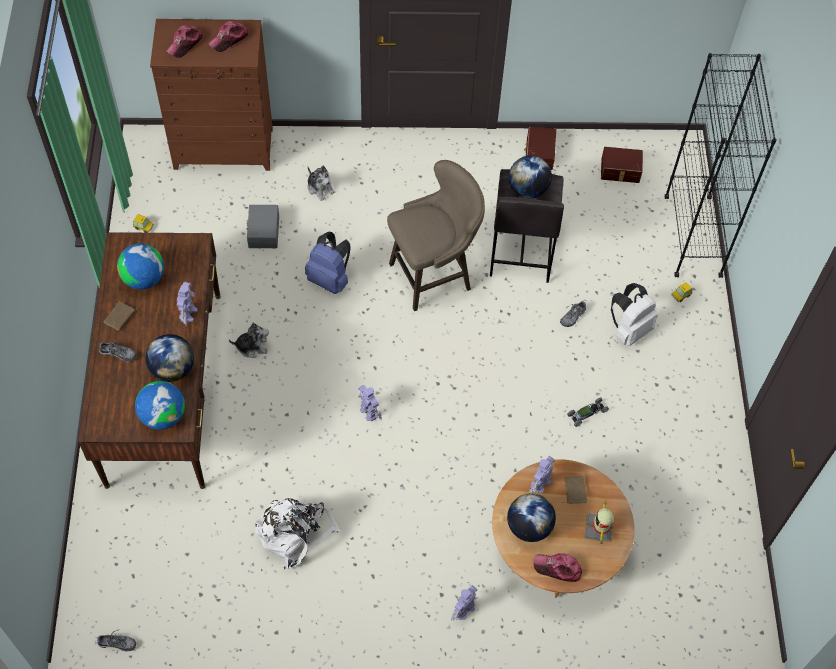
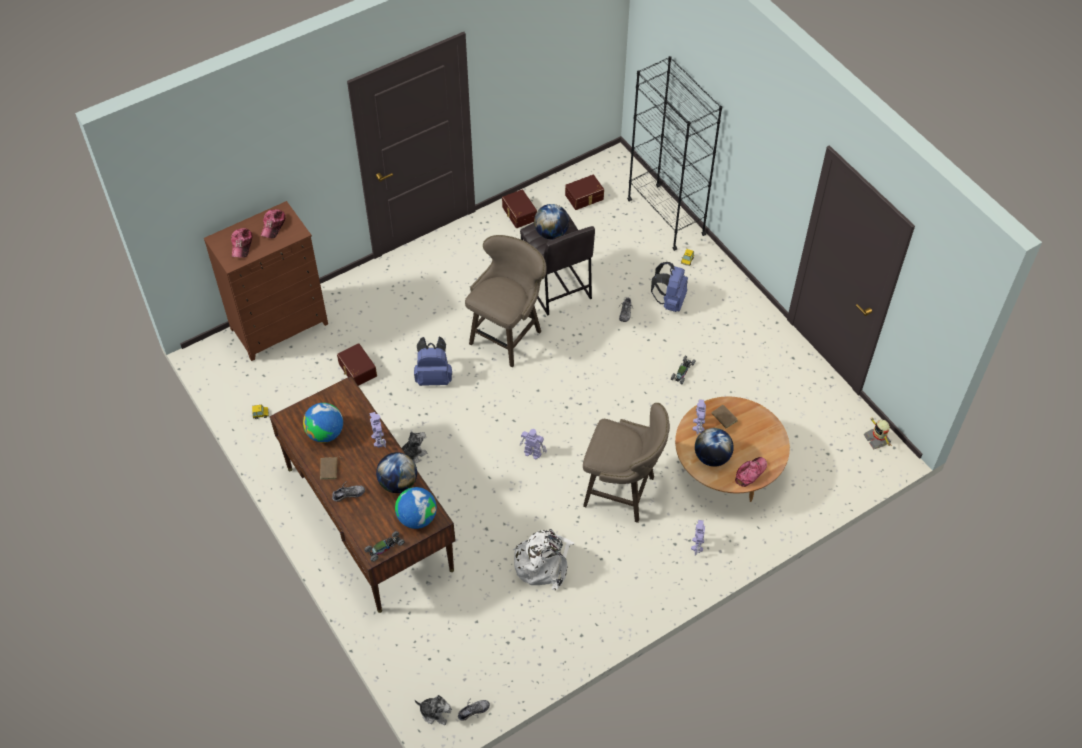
camera: 30 degrees left, 5 degrees down
(110, 428) = (385, 547): none -> toy car
(262, 231) = (357, 370): grey storage box -> brown storage box
(320, 188) = (376, 317): plush toy -> plush toy (435, 712)
(428, 507) = (622, 493): none -> beige stool
(557, 568) = (750, 473): cap -> cap turned 150 degrees clockwise
(599, 528) = (758, 432): toy robot -> toy robot (877, 439)
(629, 329) = (669, 301): white backpack -> blue backpack

